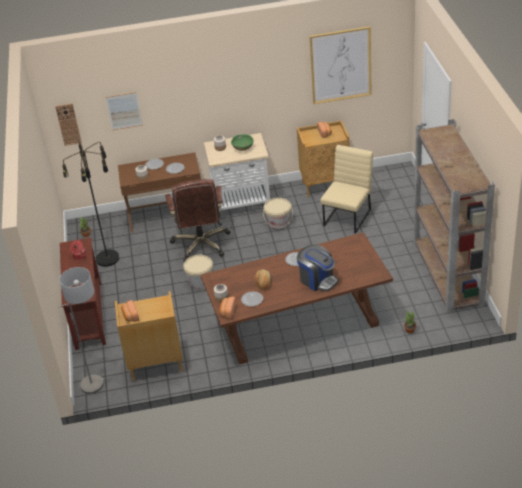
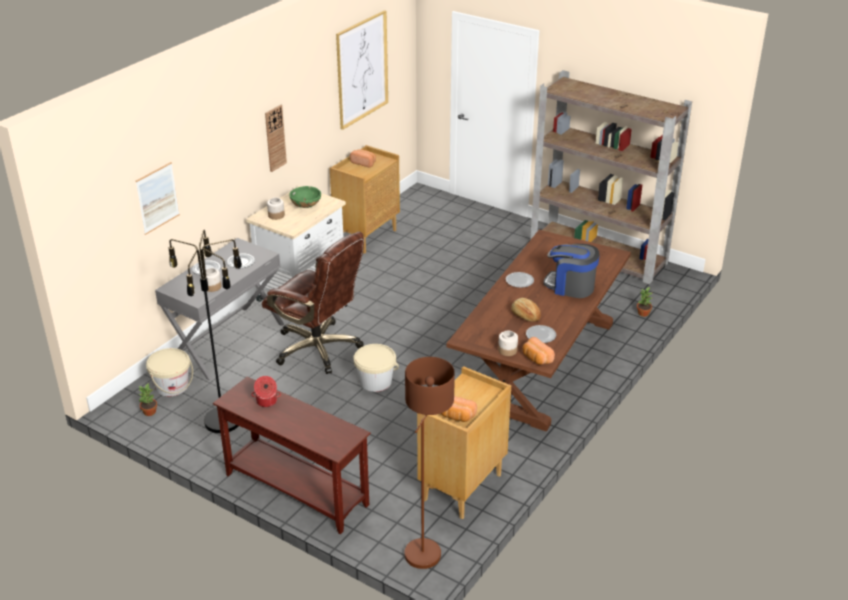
camera: 50 degrees left, 5 degrees down
(68, 124) = (91, 242): wall clock -> wall clock (275, 138)
(98, 382) = (426, 547): grey floor lamp -> brown floor lamp
(166, 215) = (227, 342): brown desk -> grey desk
(278, 222) = (372, 288): beige bucket -> beige bucket (172, 386)
(317, 280) = (570, 286): coffee machine -> coffee machine turned 150 degrees counterclockwise
(348, 216) = (434, 251): beige chair -> none

